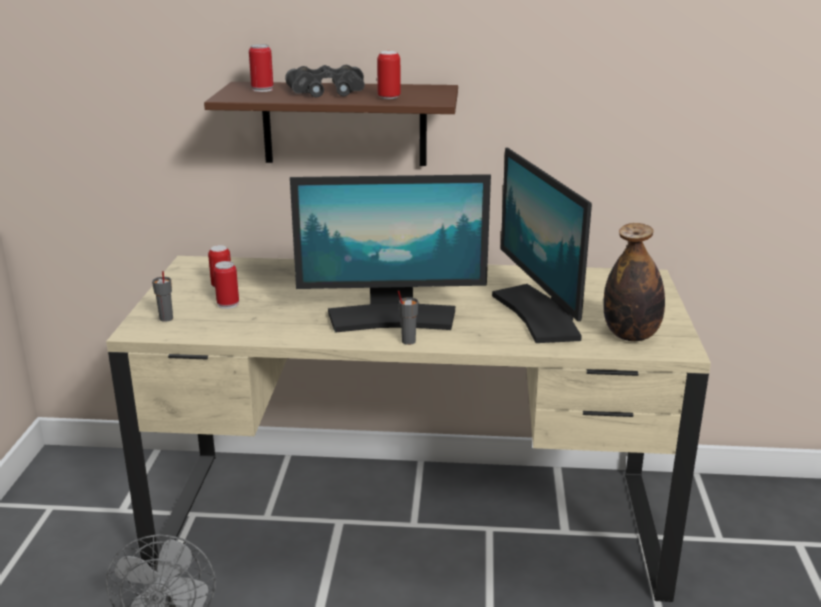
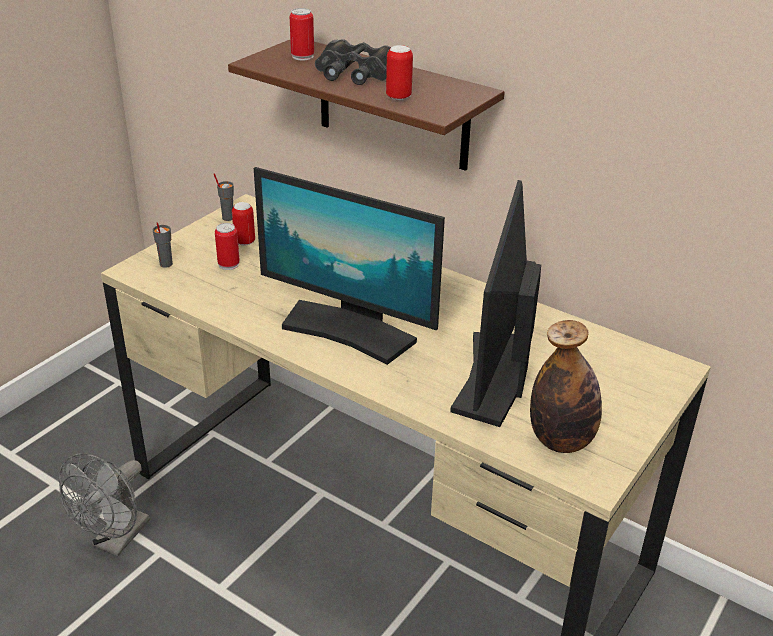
camera: 30 degrees right, 10 degrees up
(408, 341) = (333, 363): grey cup -> grey cup (227, 218)

